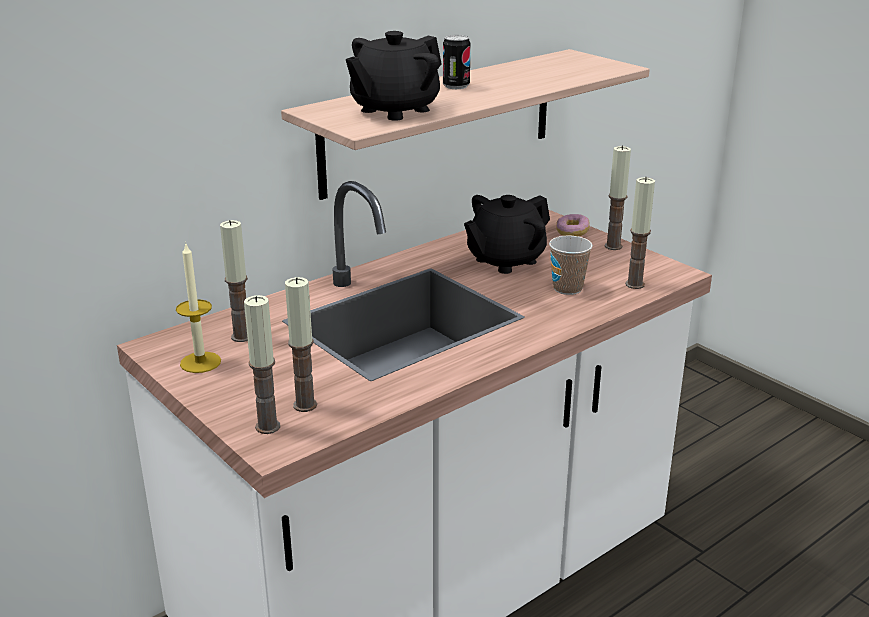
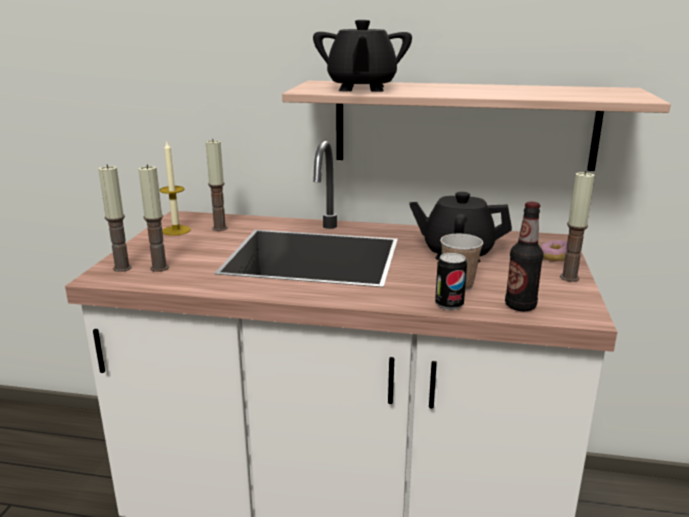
camera: 50 degrees right, 5 degrees down
(394, 110) = (361, 88): black teapot -> black teapot turned 90 degrees counterclockwise
(456, 86) = (452, 87): can -> can (449, 305)
(634, 284) = (520, 306): candle -> bottle

